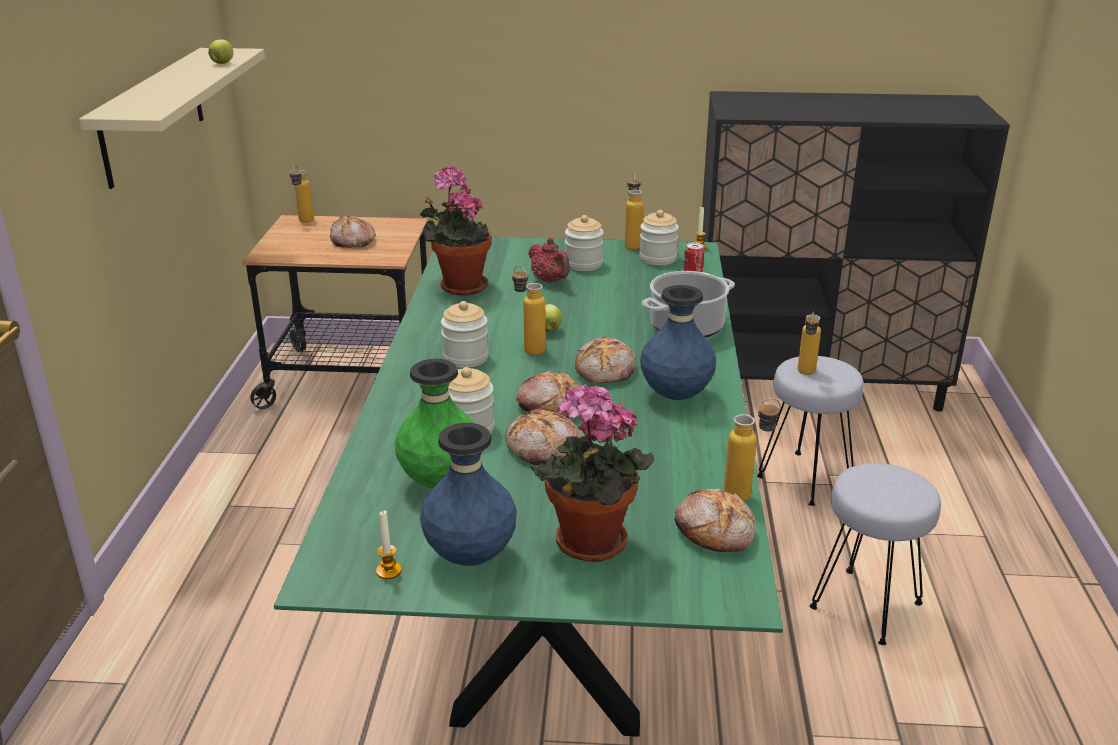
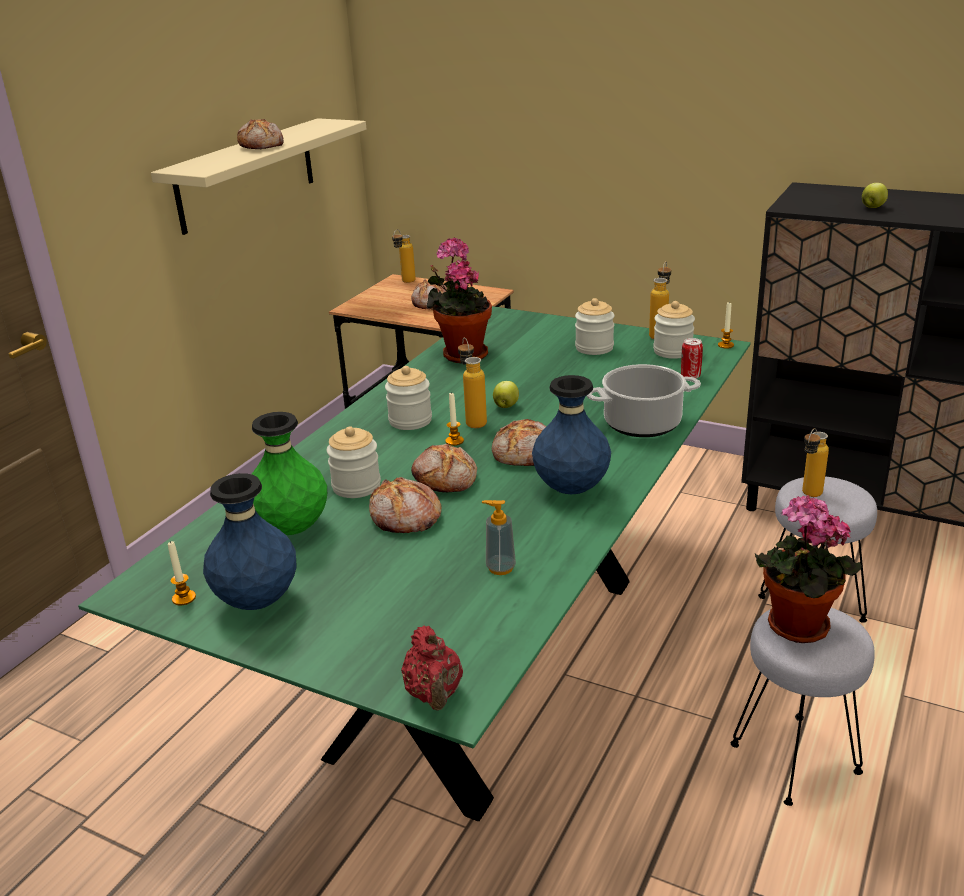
camera: 25 degrees right, 0 degrees up
(222, 63) = (315, 132): apple -> apple (873, 207)
(528, 370) = (454, 441): none -> candle
(550, 281) = (548, 360): red teapot -> red teapot (434, 695)
(588, 546) = (363, 617): potted plant -> potted plant (794, 629)
(674, 476) = (500, 568): none -> soap dispenser
(715, 530) = (492, 630): bread -> bread (262, 146)
(747, 494) = (556, 601): bottle -> none

